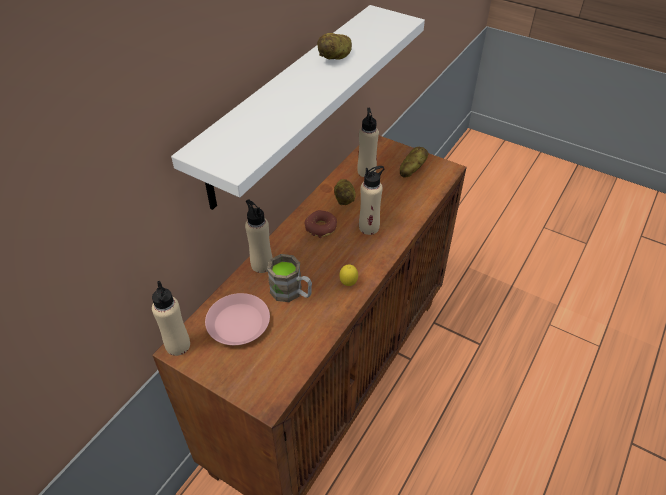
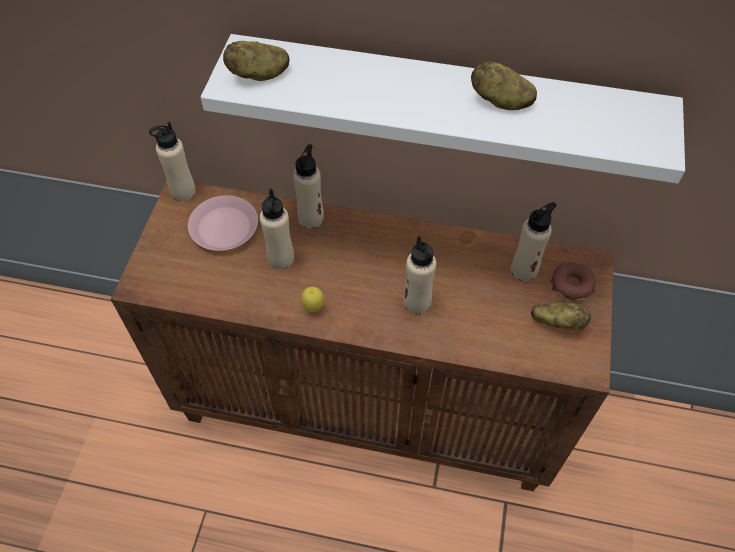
camera: 70 degrees right, 10 degrees up
(291, 292) = (281, 259): brown mug -> beige bottle
(321, 227) = (393, 253): donut -> donut (571, 285)
(345, 199) = (455, 263): potato -> potato (259, 75)

